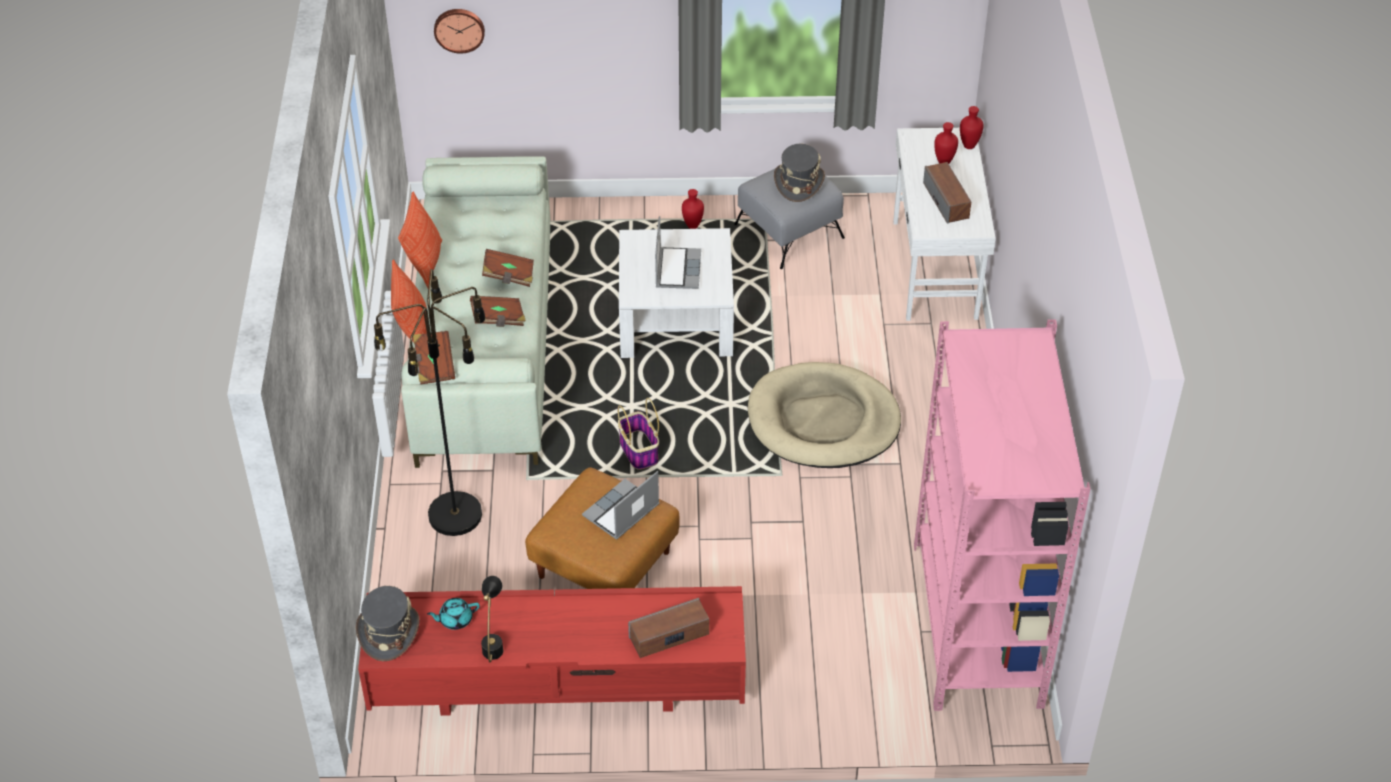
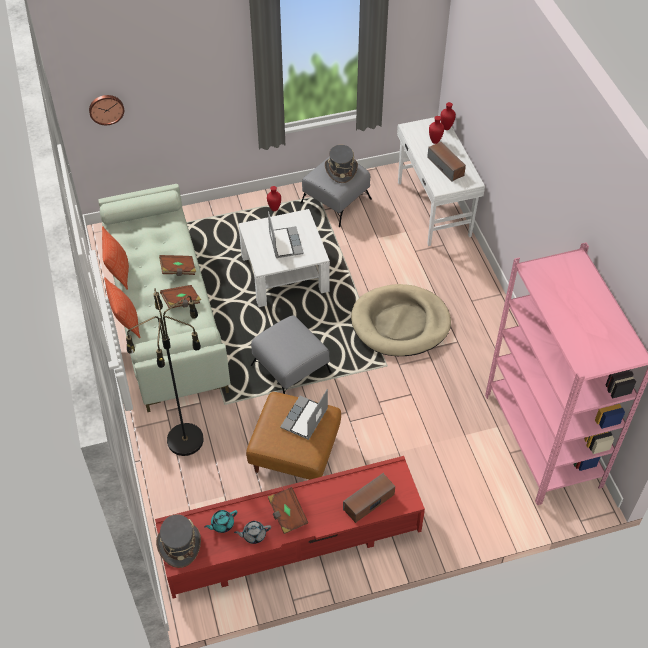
camera: 15 degrees left, 5 degrees up
(433, 365) = (152, 345): brown book -> brown book (287, 515)
(493, 642) = (253, 535): black table lamp -> grey teapot
(638, 450) = (290, 368): basket -> grey ottoman

